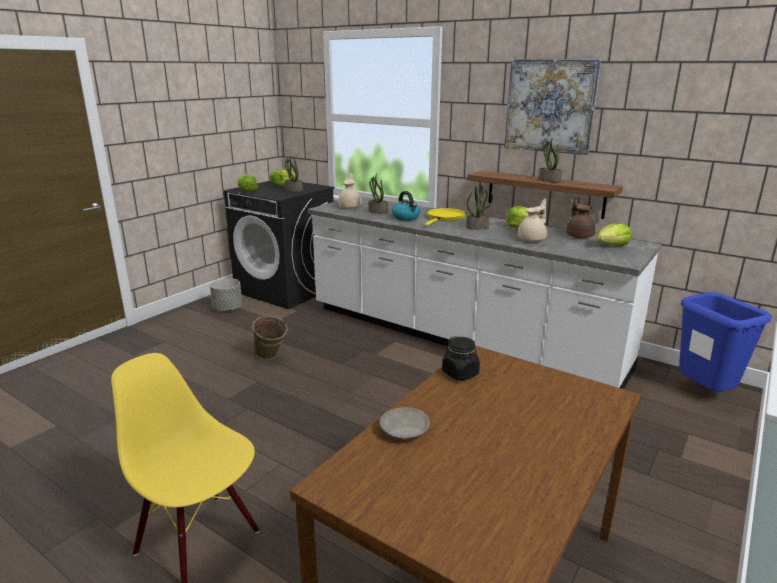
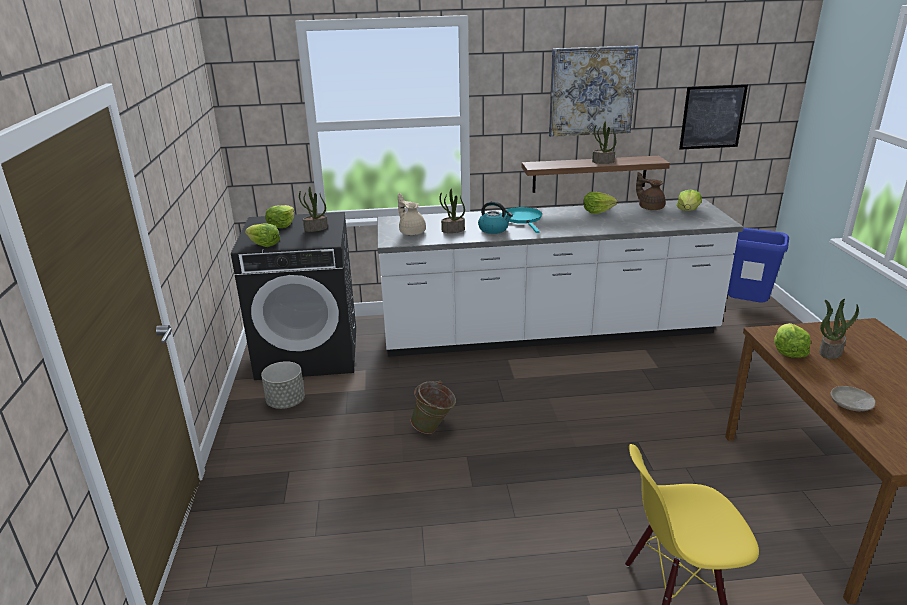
camera: 40 degrees left, 5 degrees up
(445, 218) = (523, 219): yellow frying pan -> turquoise frying pan
(460, 373) = (788, 351): black jar -> lettuce
(477, 227) = (570, 221): potted plant -> potted plant (830, 351)
(532, 239) = (632, 221): beige teapot -> none
(693, 149) = (712, 117): none -> picture

